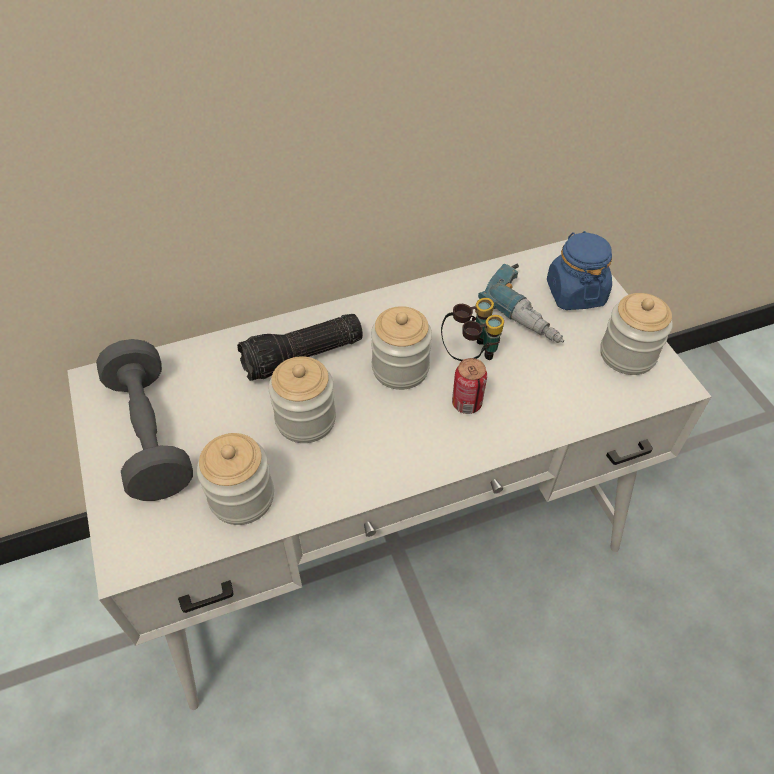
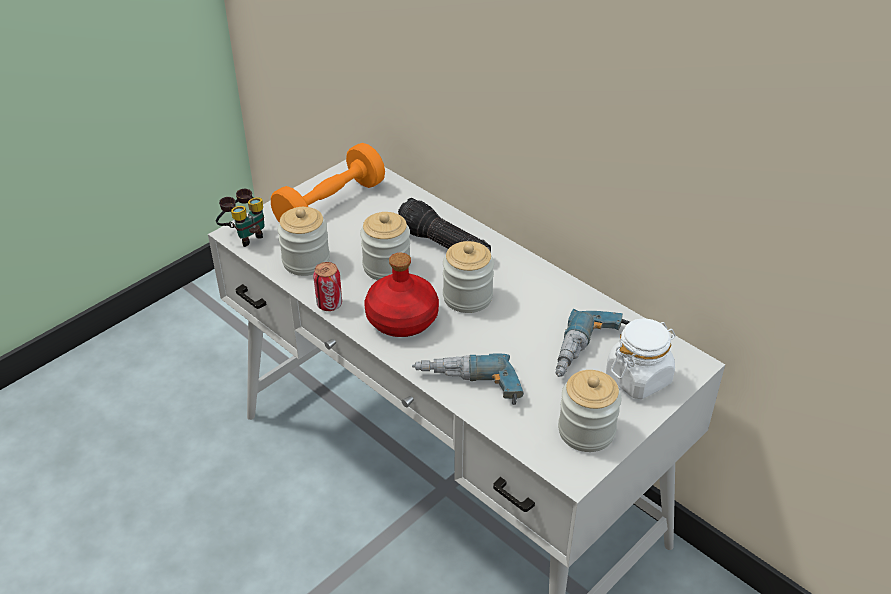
camera: 65 degrees right, 10 degrees down
(150, 435) = (330, 205): grey dumbbell -> orange dumbbell
(403, 438) = (401, 319): none -> red bottle
(466, 403) = (457, 343): can -> can (329, 304)
(469, 353) = (511, 330): binoculars -> binoculars (245, 235)
(537, 421) = (466, 389): none -> power drill
(575, 293) = (638, 378): blue jar -> white jar

